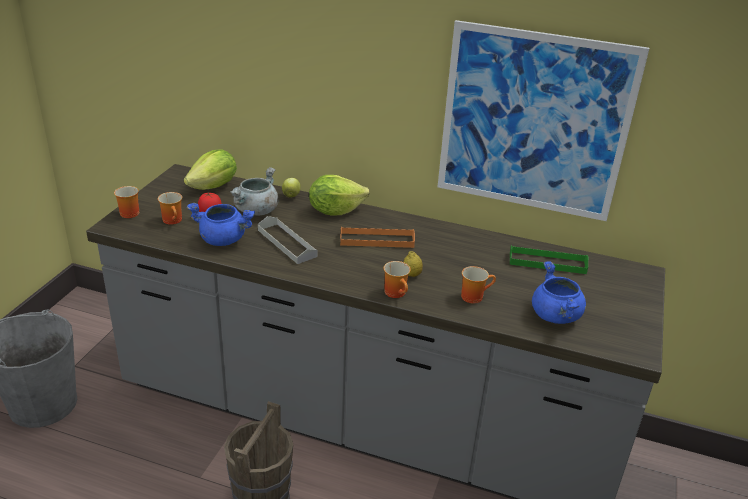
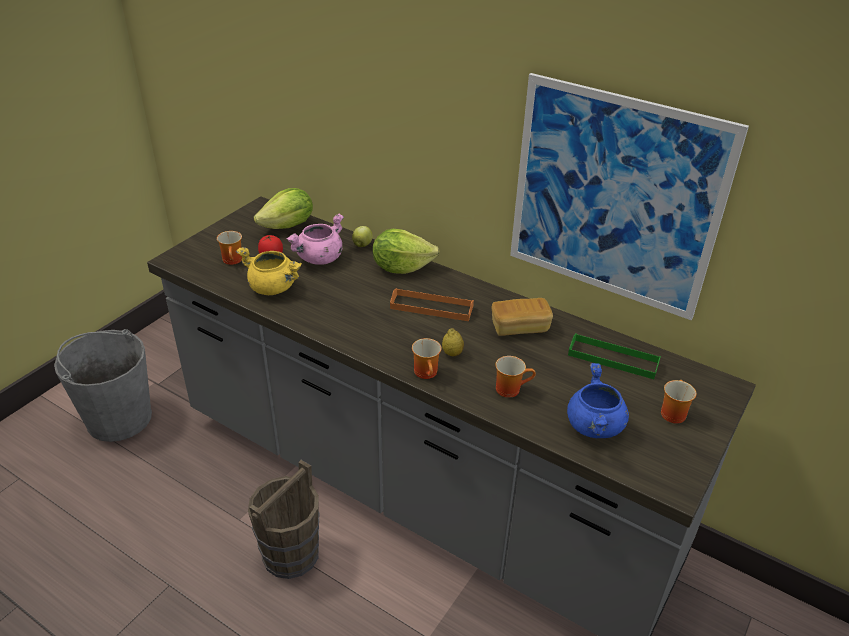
camera: 15 degrees right, 5 degrees up
(129, 212) = (194, 246): mug -> mug (671, 412)
(223, 239) = (273, 288): blue cooking pot -> yellow cooking pot
(256, 211) = (319, 259): grey cooking pot -> pink cooking pot
(287, 243) = (335, 299): grey tray -> none
(460, 247) = (519, 327): none -> bread

